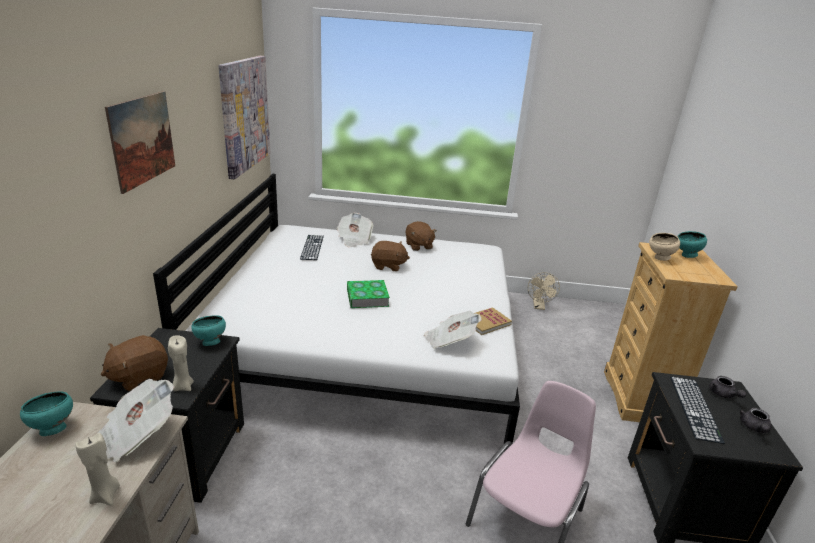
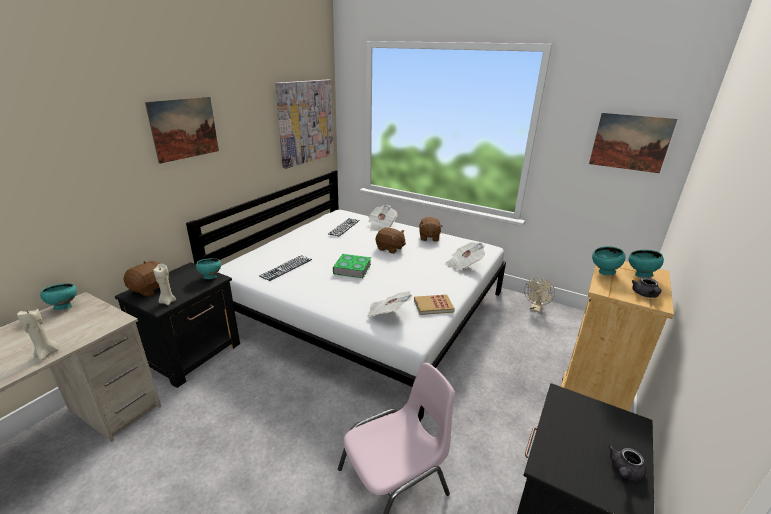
camera: 25 degrees right, 0 degrees up
(135, 435) = (98, 322): newspaper -> newspaper (463, 265)
(139, 376) = (151, 289): brown plush toy -> brown plush toy turned 135 degrees clockwise
(619, 125) = (630, 142): none -> picture
(660, 258) = (604, 273): beige bowl -> turquoise bowl
(695, 408) = (567, 429): keyboard -> keyboard (286, 267)
(723, 395) = (615, 426): grey teapot -> grey teapot (645, 295)

